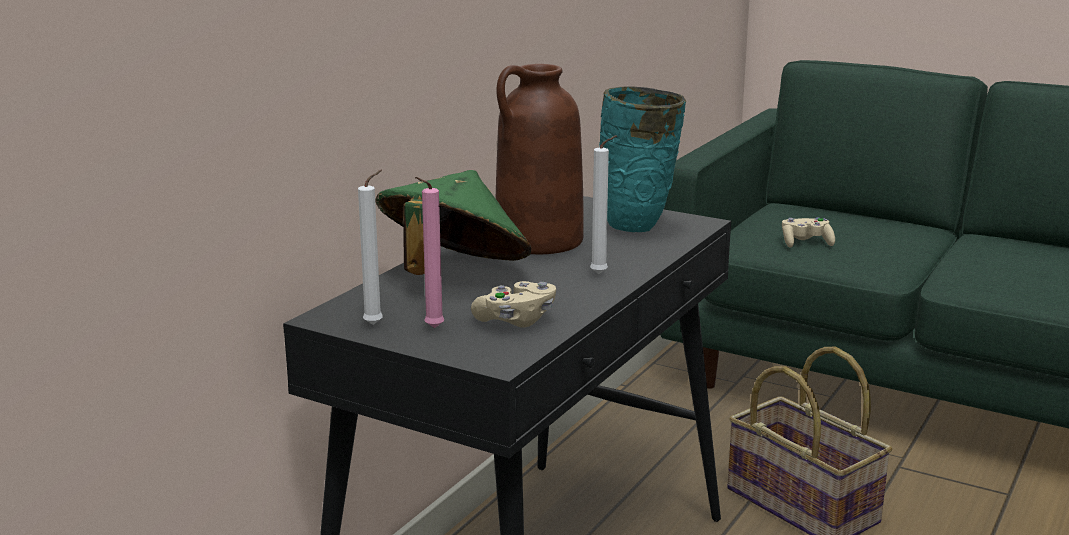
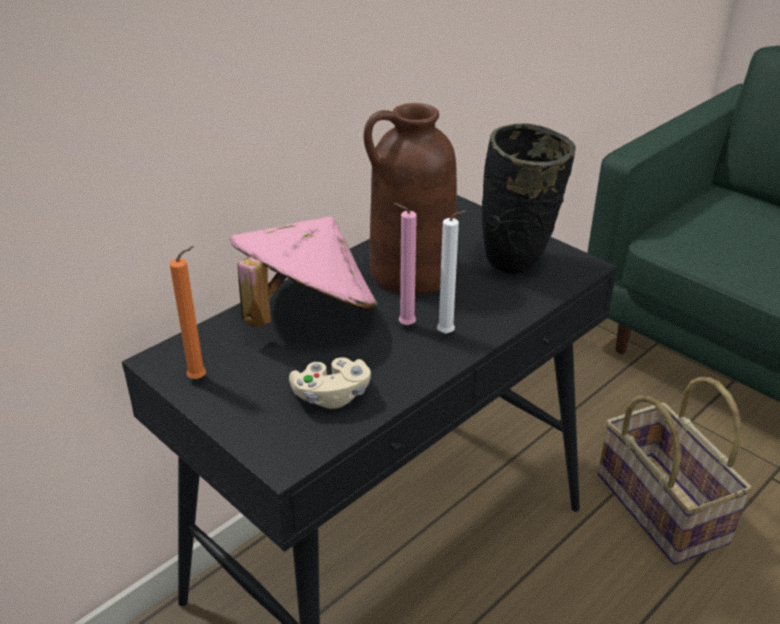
camera: 15 degrees right, 15 degrees up
(376, 324) = (200, 378): white candle -> orange candle
(431, 328) = (246, 394): pink candle -> pink candle (404, 326)
(453, 275) = (306, 314): green hat -> pink hat
(638, 228) = (517, 265): turquoise vase -> black vase
(806, 243) = (729, 247): beige game controller -> none

